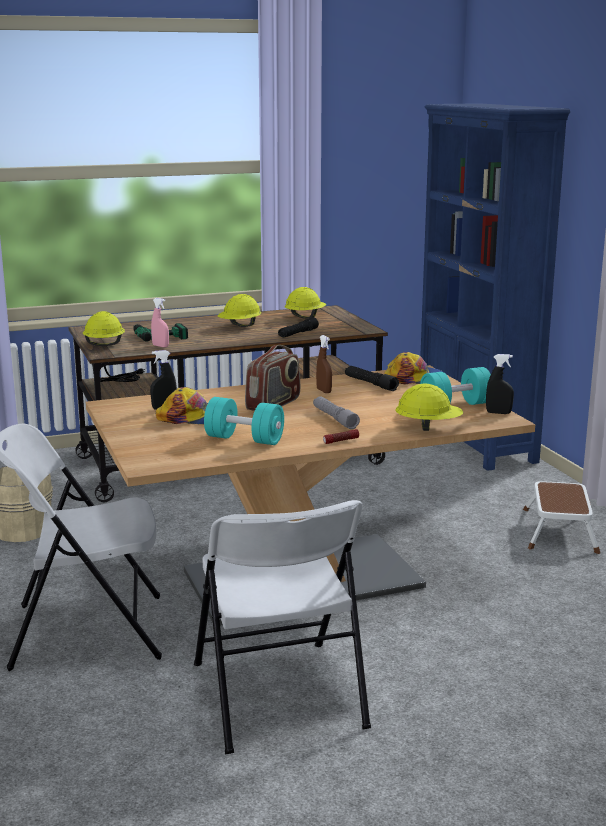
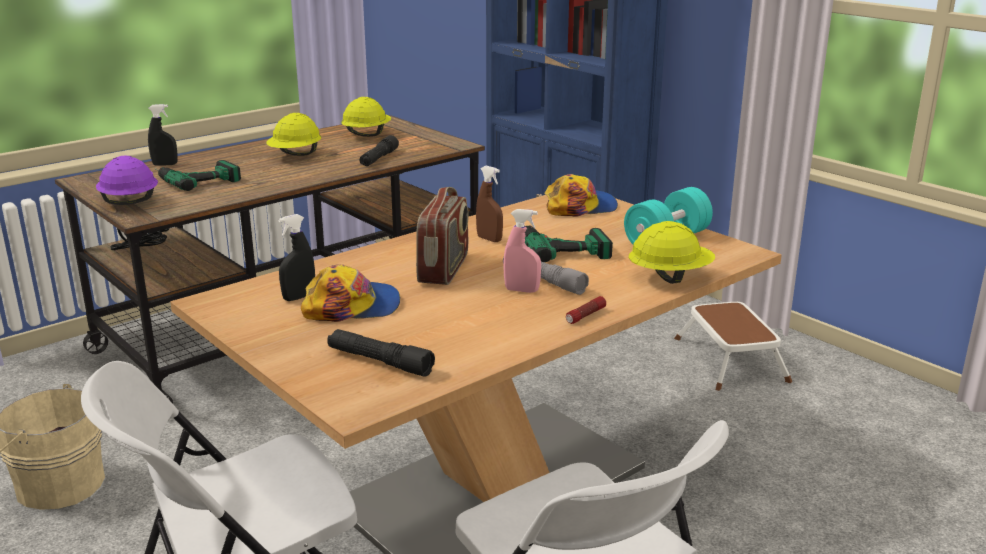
camera: 20 degrees left, 5 degrees up
(104, 344) = (129, 202): yellow hard hat -> purple hard hat
(160, 346) = (212, 196): pink spray bottle -> pink spray bottle (521, 290)
(244, 439) = (457, 334): turquoise dumbbell -> none
(370, 384) = (536, 221): black flashlight -> black flashlight (380, 362)
(371, 400) = (560, 245): none -> power drill
(498, 413) = (725, 243): black spray bottle -> black spray bottle (165, 164)

